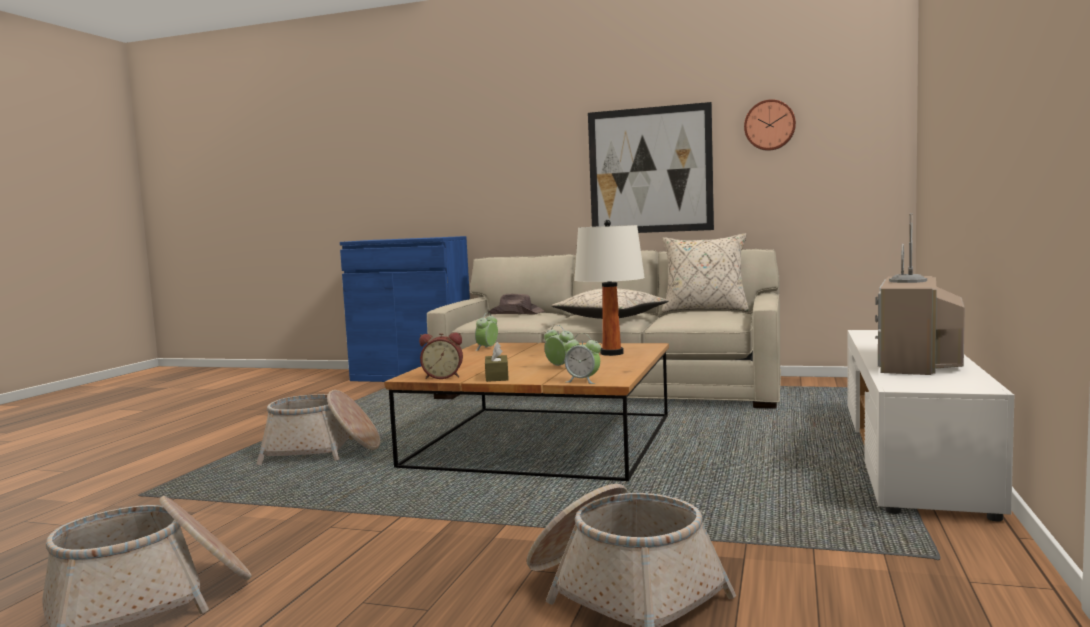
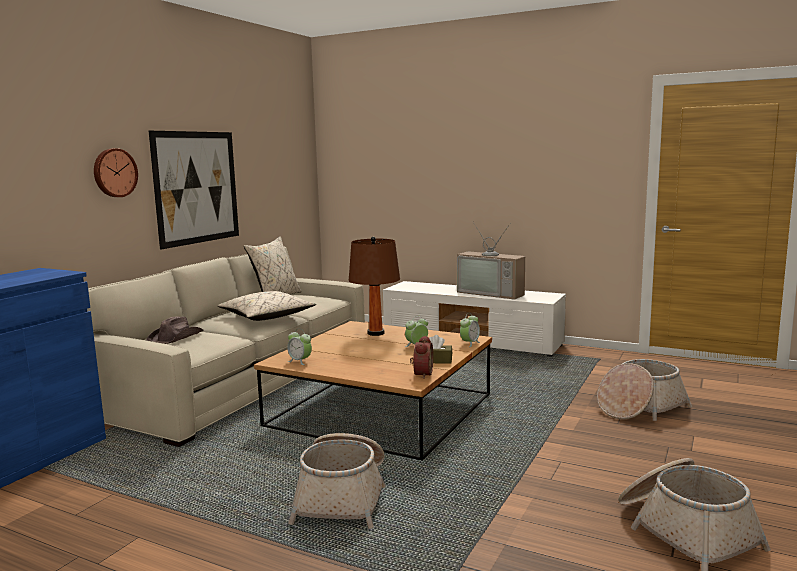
camera: 80 degrees left, 5 degrees up
(612, 353) = (375, 333): white table lamp -> brown table lamp
(769, 125) = (260, 154): wall clock -> wall clock (114, 173)

